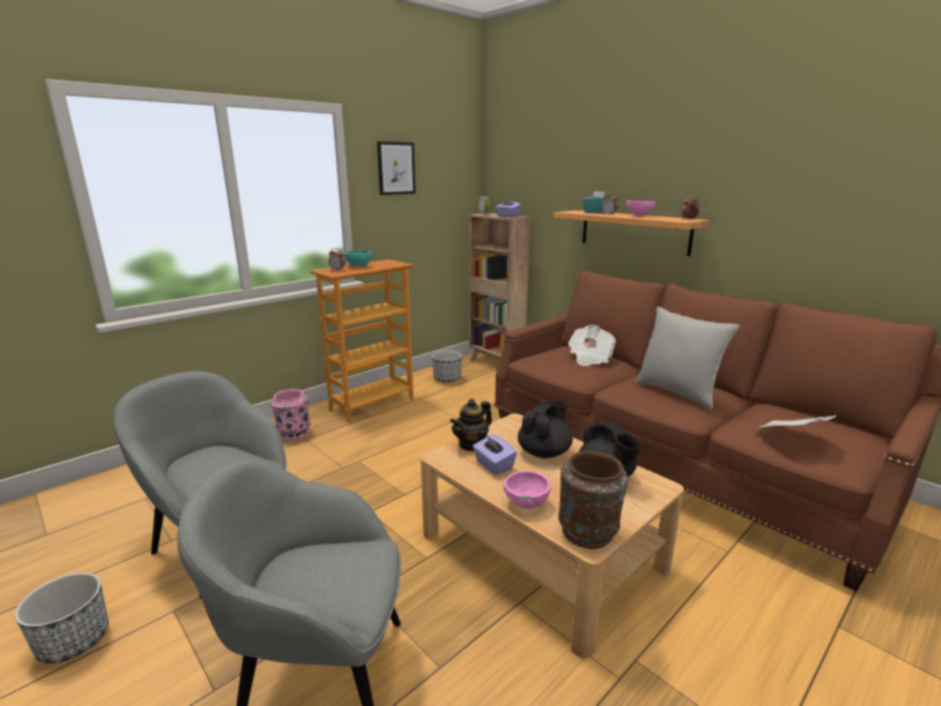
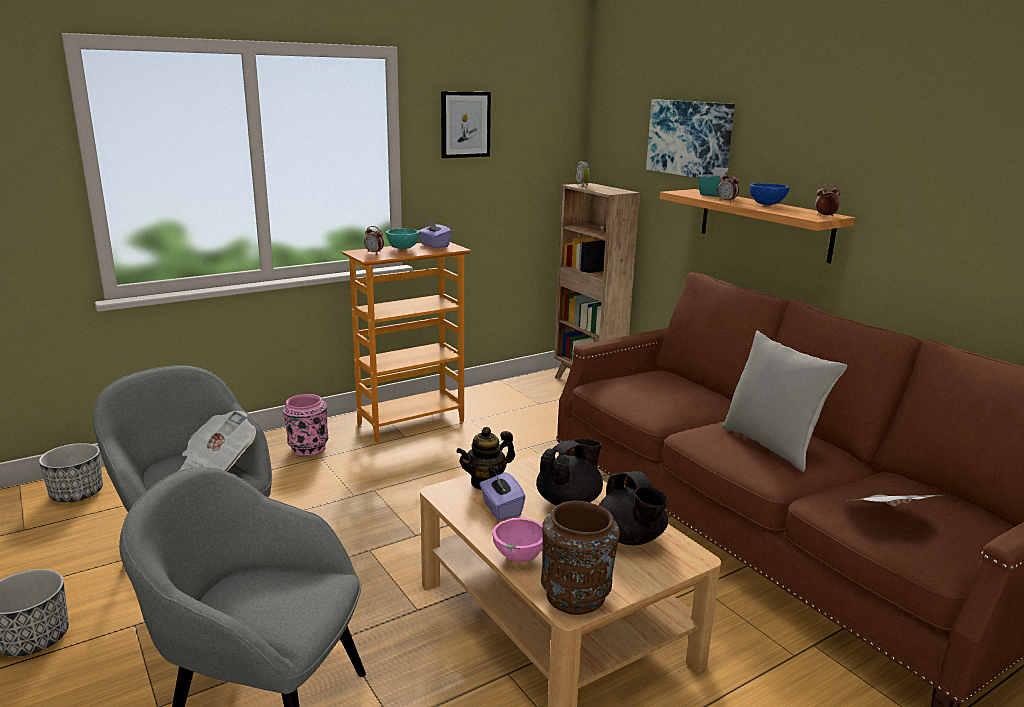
camera: 10 degrees right, 0 degrees up
(447, 379) = (516, 399): planter -> planter (77, 494)
(507, 216) = (609, 190): purple tissue box -> purple tissue box (434, 245)
(569, 172) = (690, 138): none -> picture
(590, 358) = (680, 389): newspaper -> newspaper (216, 466)
(639, 216) = (766, 205): pink bowl -> blue bowl

